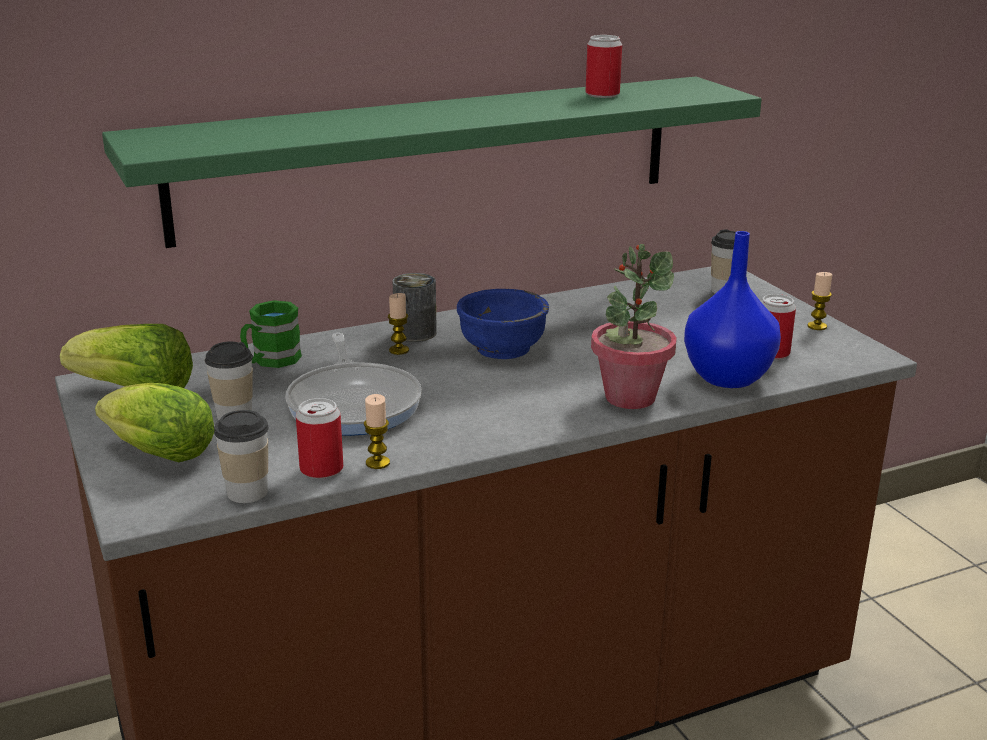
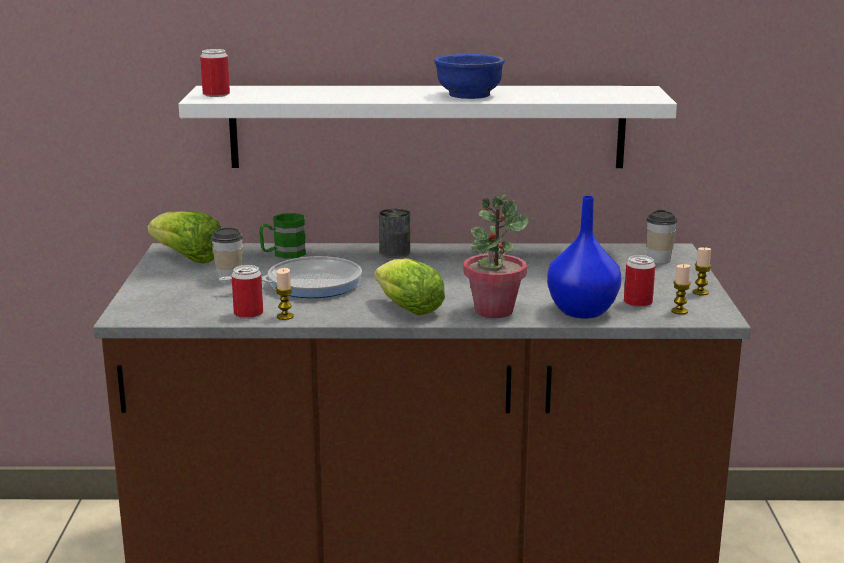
camera: 25 degrees right, 5 degrees down
(155, 453) = (164, 289): lettuce -> lettuce (405, 308)
(247, 492) = (194, 317): cup -> none
(354, 403) = (308, 284): frying pan -> frying pan turned 120 degrees counterclockwise
(399, 350) = (371, 260): candle -> candle (679, 311)
(430, 157) = (427, 127): green shelf -> white shelf
(502, 349) = (442, 270): blue bowl -> blue bowl (468, 95)
(602, 94) = (556, 91): can -> can (216, 94)

